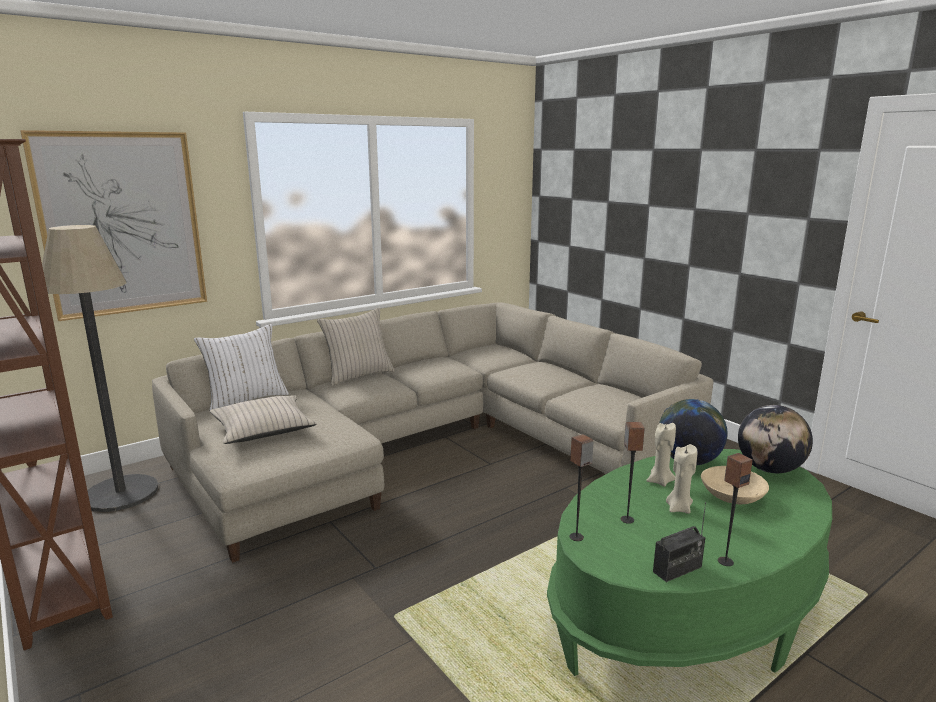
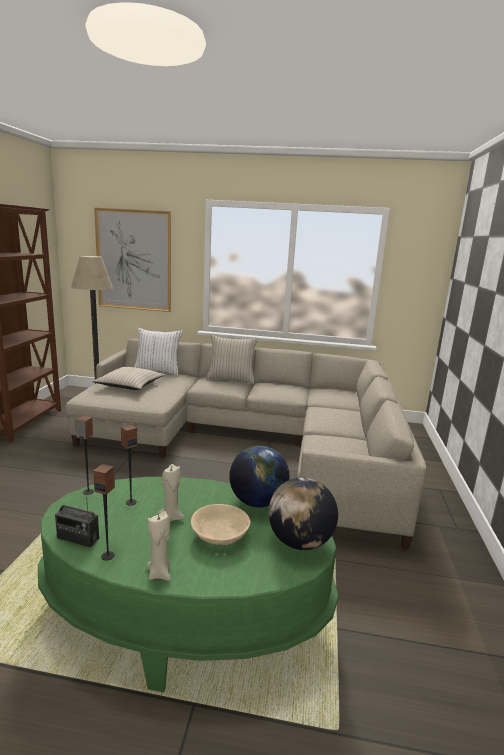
camera: 45 degrees right, 0 degrees up
(659, 481) = (206, 499): beige candle -> beige candle (160, 573)

